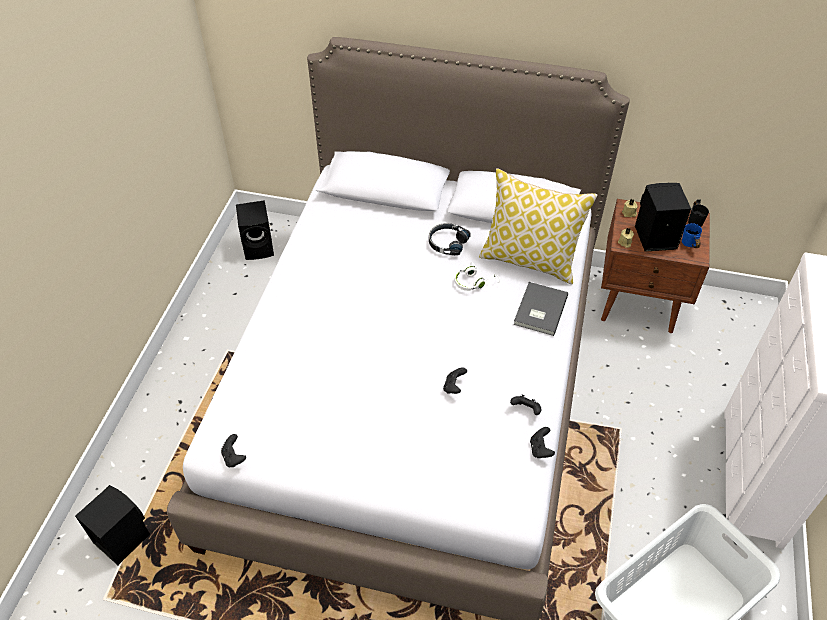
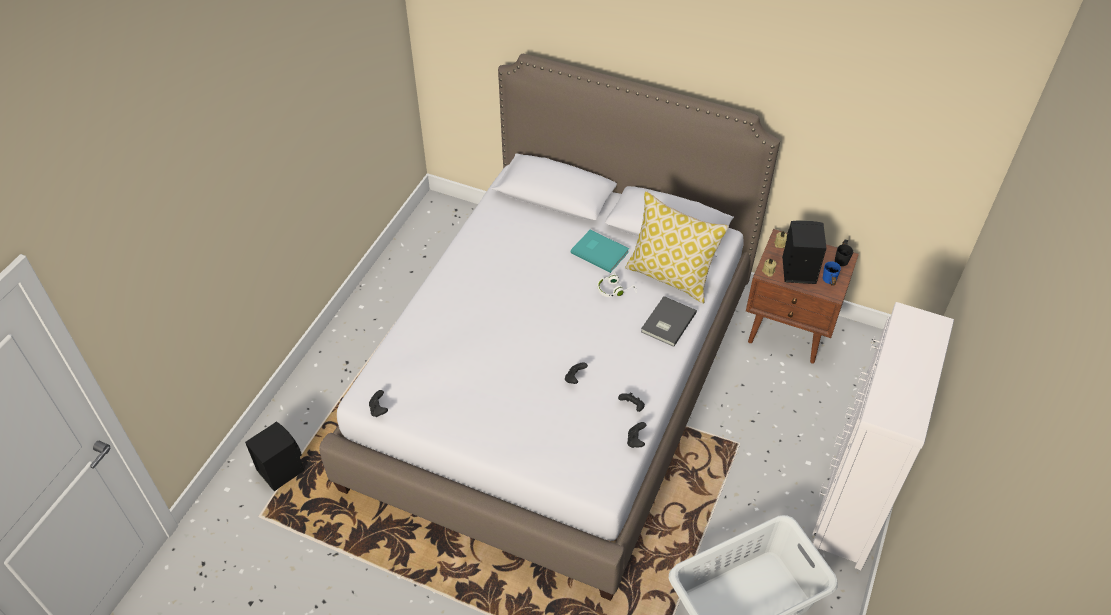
camera: 10 degrees right, 0 degrees up
(260, 247) = (441, 231): black speaker -> none
(447, 243) = (599, 251): black headphones -> turquoise book

